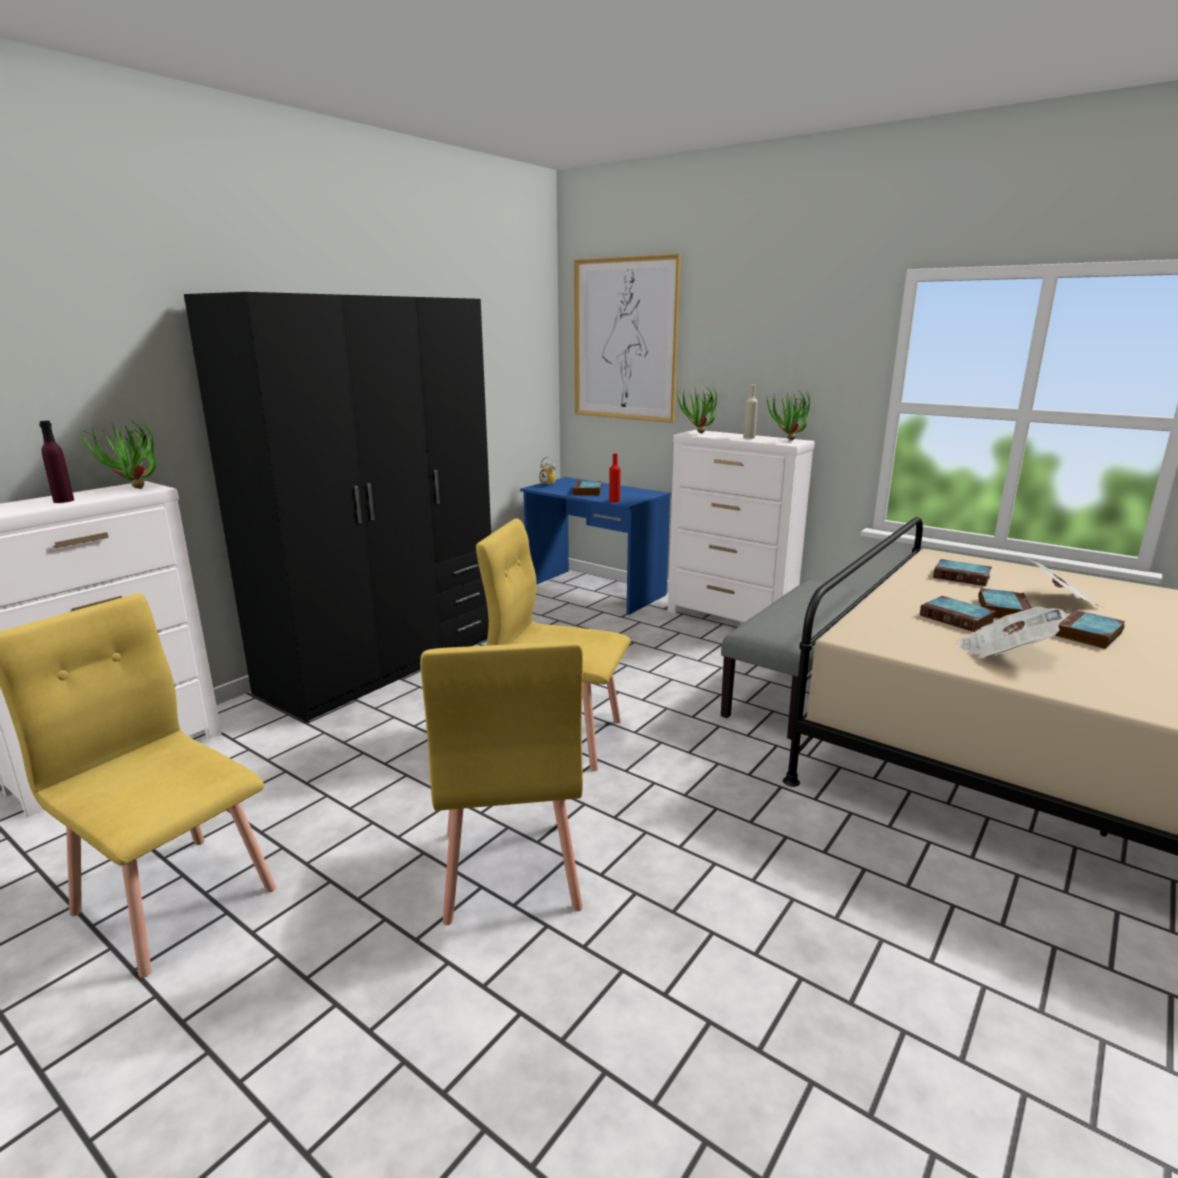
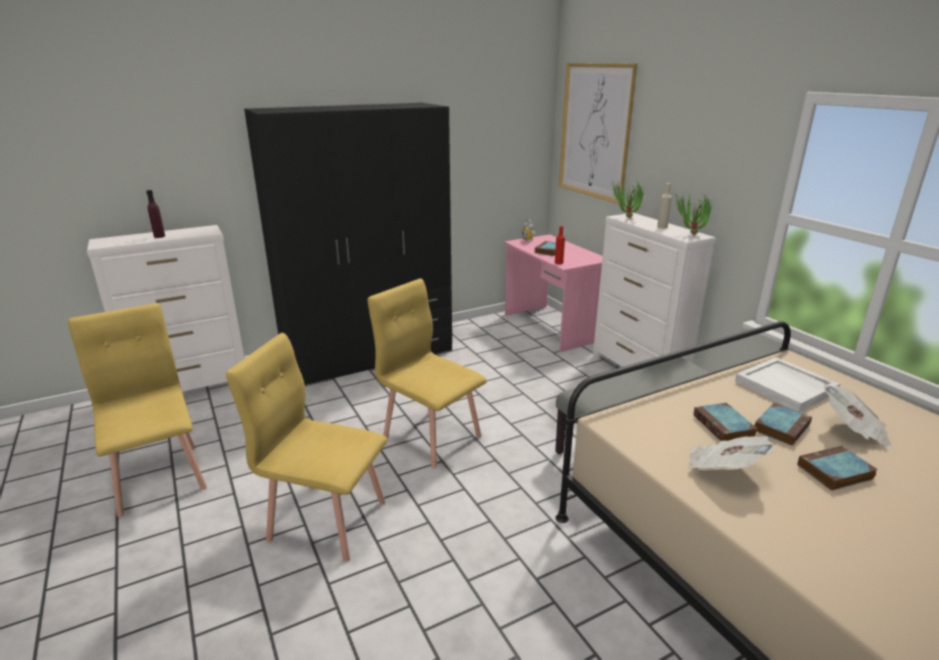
camera: 25 degrees right, 5 degrees up
(135, 491) = (200, 233): potted plant -> none
(509, 870) = (327, 519): yellow chair -> yellow chair turned 90 degrees clockwise
(594, 591) = (551, 327): blue desk -> pink desk
(963, 577) = (786, 387): book -> white tray

